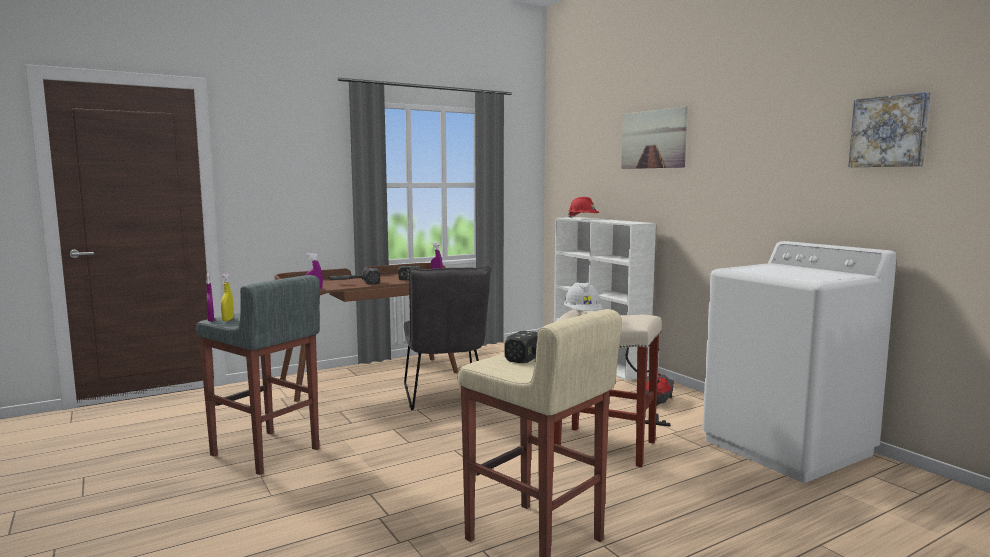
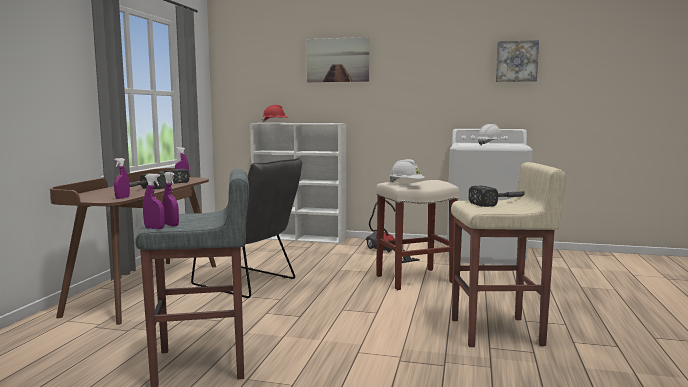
camera: 45 degrees left, 0 degrees up
(228, 320) = (171, 225): yellow spray bottle -> purple spray bottle
(780, 273) = (490, 145): none -> white hard hat

